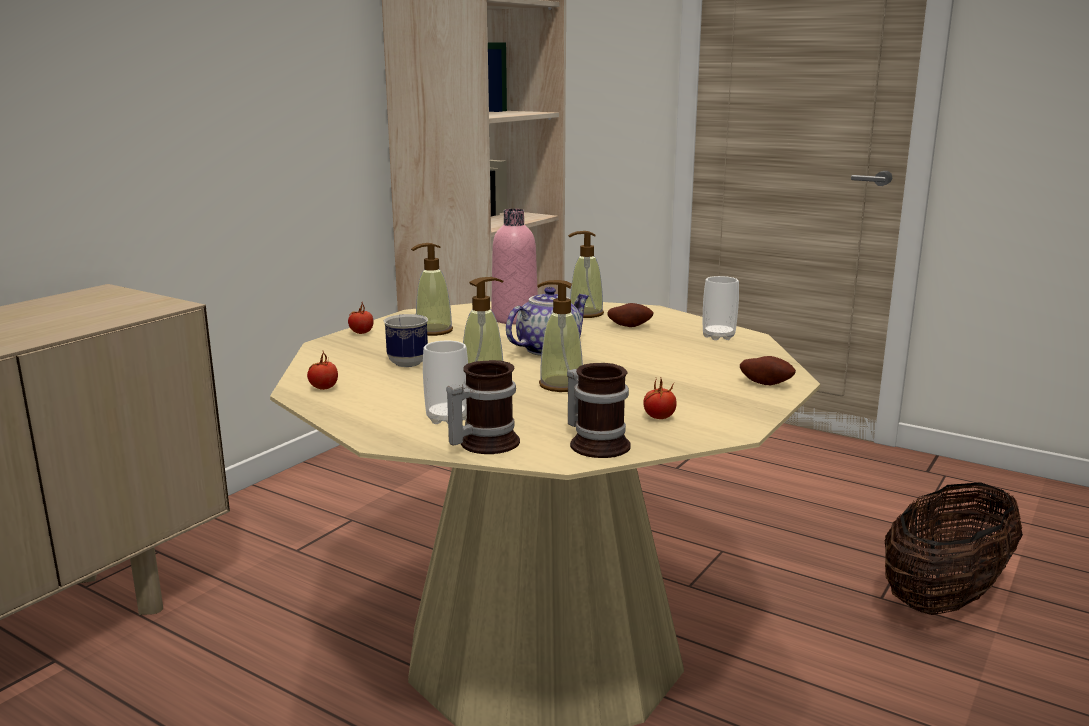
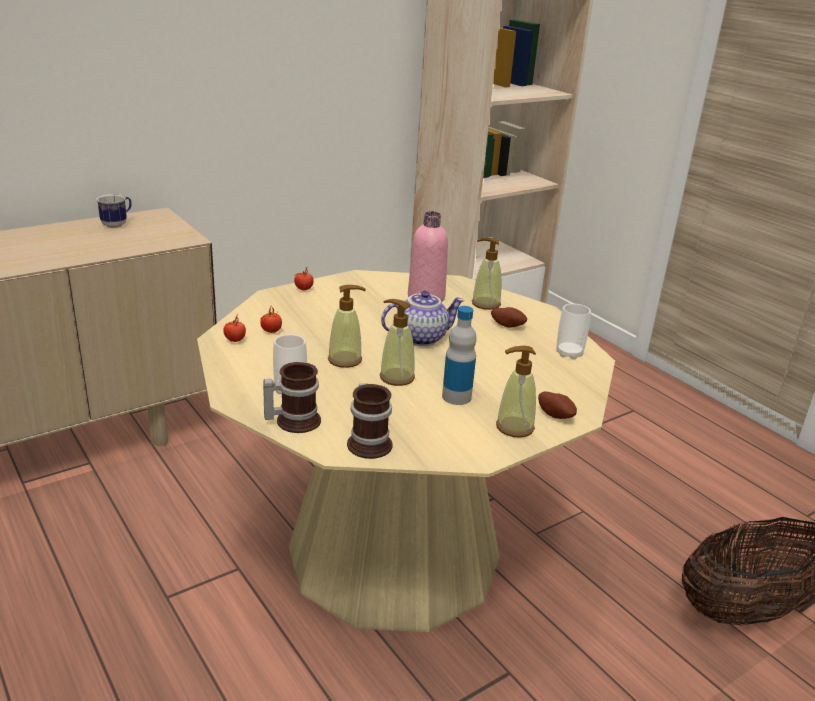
camera: 20 degrees right, 10 degrees up
(410, 361) = (313, 326): mug -> mug (117, 224)
(433, 331) = (355, 298): soap dispenser -> soap dispenser (514, 427)
(646, 388) = (456, 397): none -> bottle
(659, 417) = (437, 429): tomato -> tomato (271, 331)

